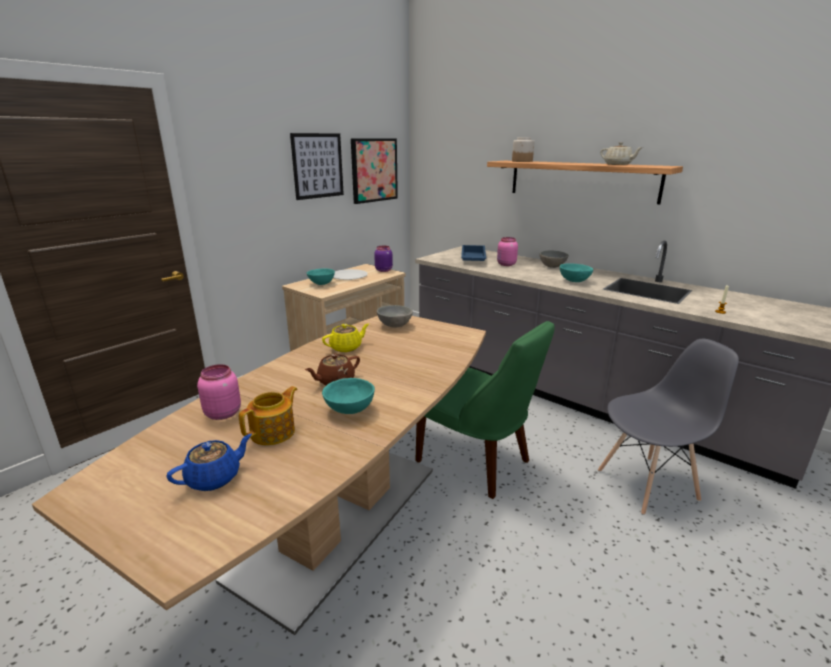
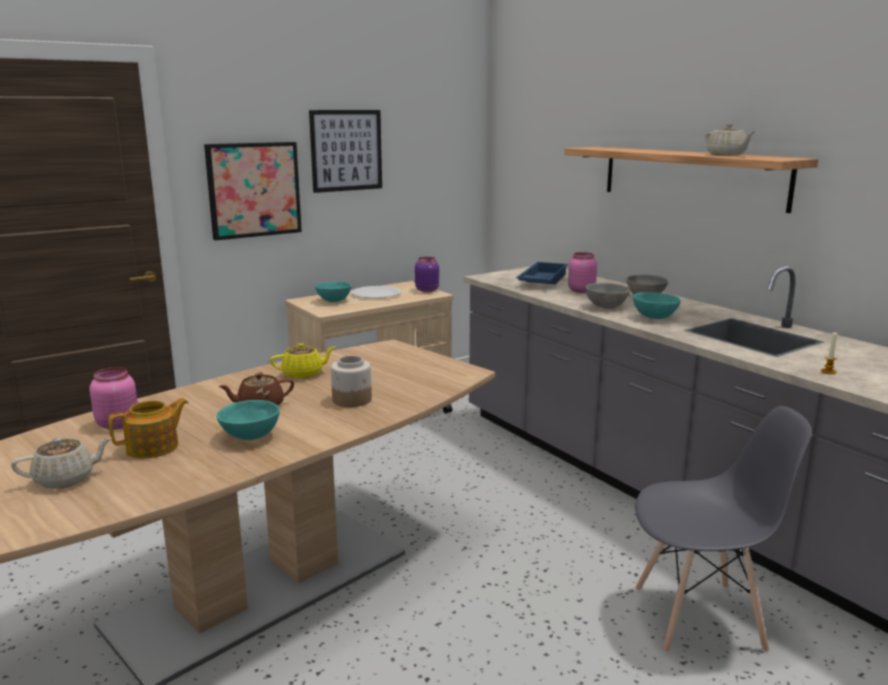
camera: 15 degrees right, 5 degrees down
(215, 478) = (66, 479): blue teapot -> beige teapot
(374, 170) = (431, 157): picture -> picture (254, 190)
(395, 325) = (383, 355): grey bowl -> grey bowl (606, 306)
(477, 463) = (470, 553): green chair -> none
(522, 161) = (613, 148): jar -> jar (352, 400)

